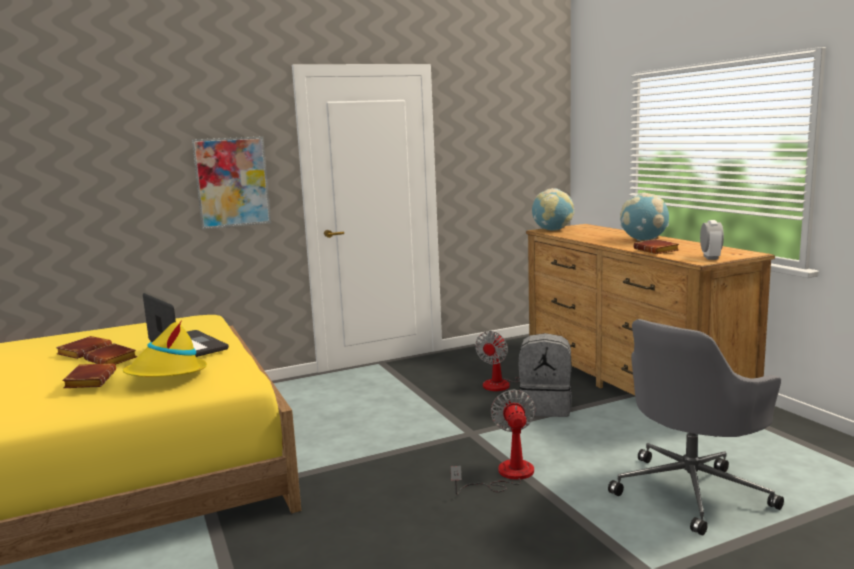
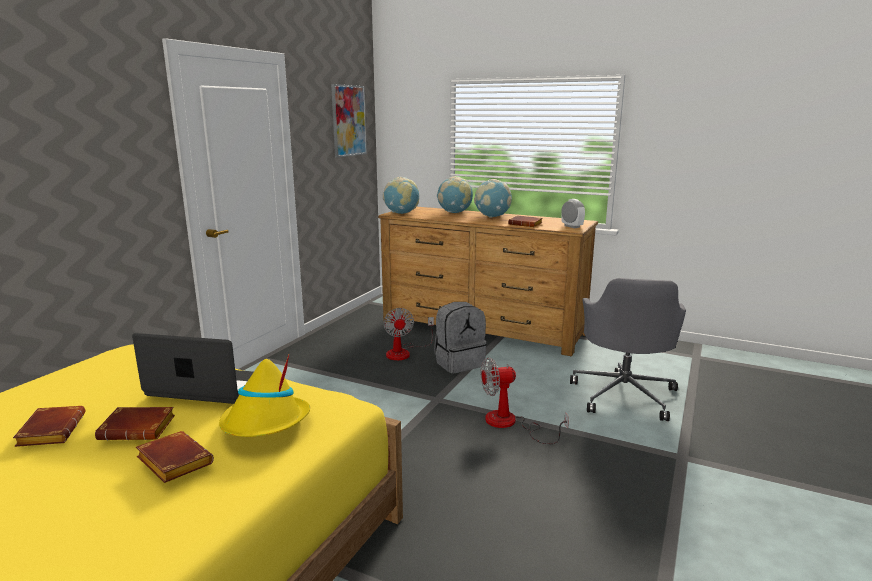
camera: 40 degrees left, 5 degrees up
(232, 182) = (110, 180): picture -> picture (348, 121)
(506, 475) = (510, 424): fan -> fan turned 60 degrees counterclockwise
(612, 233) = (454, 213): none -> globe

